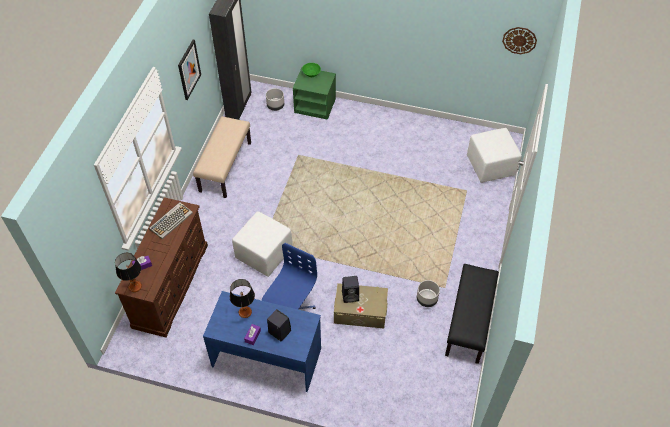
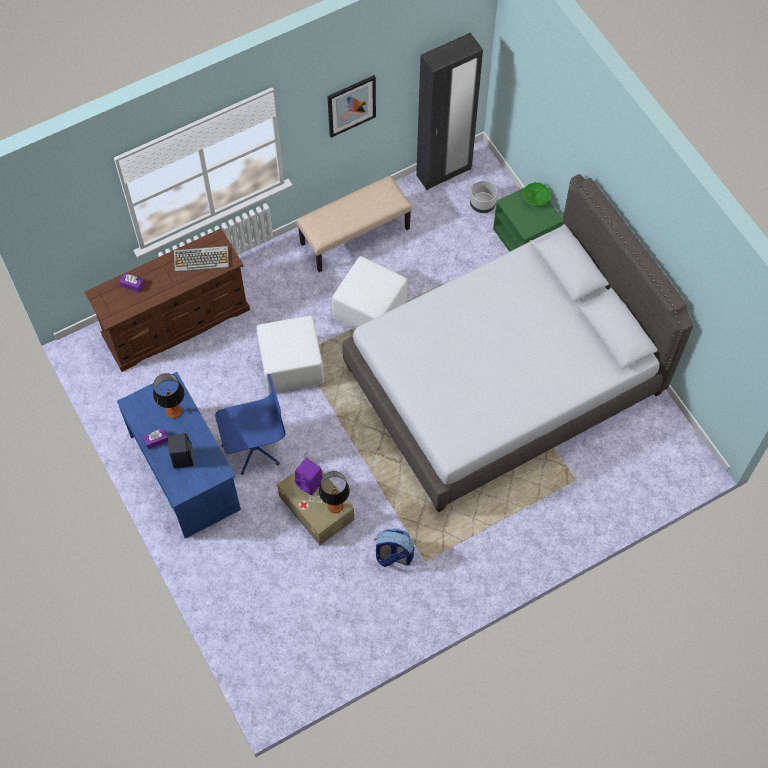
camera: 45 degrees right, 10 degrees up
(135, 286) = (106, 301): table lamp -> table lamp (335, 505)
(351, 295) = (310, 483): black speaker -> purple speaker
(380, 174) = (503, 379): none -> grey bed
(426, 299) = (393, 556): grey planter -> backpack
(469, 322) = (407, 617): black bench -> none
(491, 166) = (637, 477): white ottoman -> white ottoman (370, 311)
(519, 40) = (741, 357): wall clock -> none

